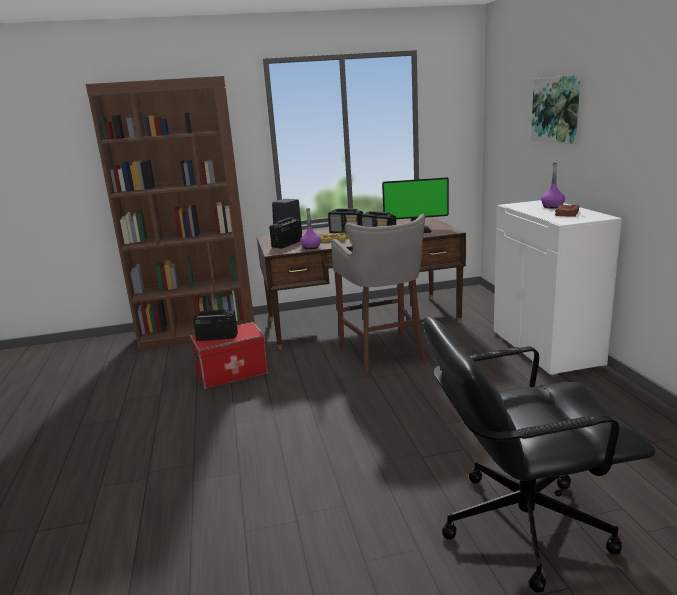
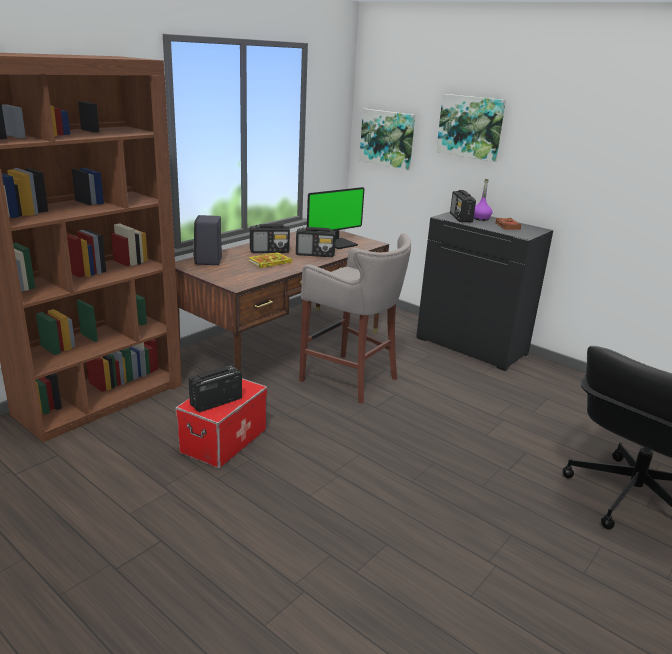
camera: 40 degrees left, 5 degrees up
(286, 244) = (230, 273): radio -> radio (461, 218)
(311, 247) = (268, 275): purple bottle -> none
(503, 132) = (387, 138): none -> picture
(547, 349) = (472, 346): white cabinet -> black cabinet

